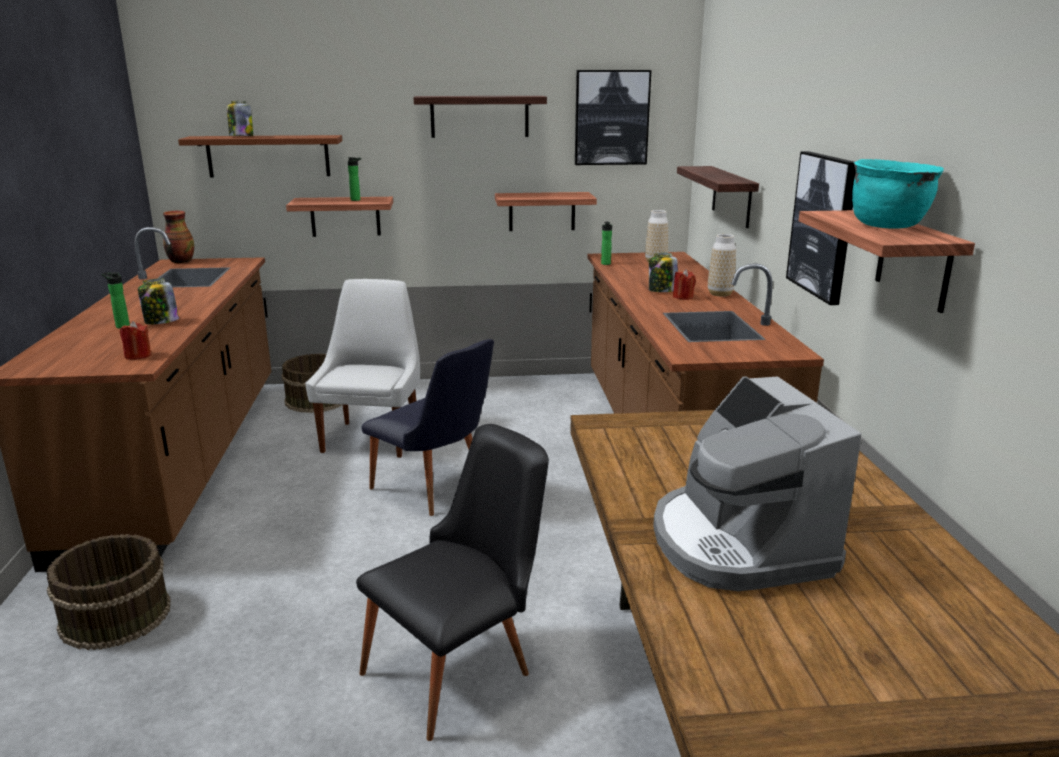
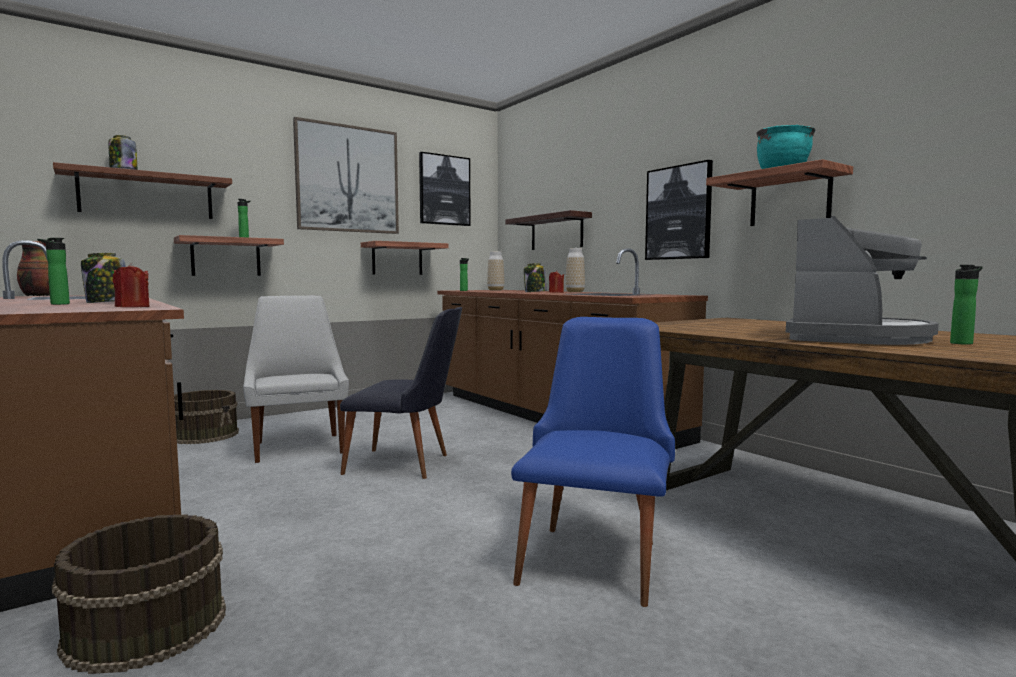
camera: 30 degrees left, 15 degrees down
(460, 668) = (595, 555): black chair -> blue chair
(479, 116) = (347, 179): shelf -> picture
(738, 543) = (854, 338): coffee machine -> coffee machine turned 105 degrees counterclockwise
(820, 604) = (963, 343): none -> bottle

